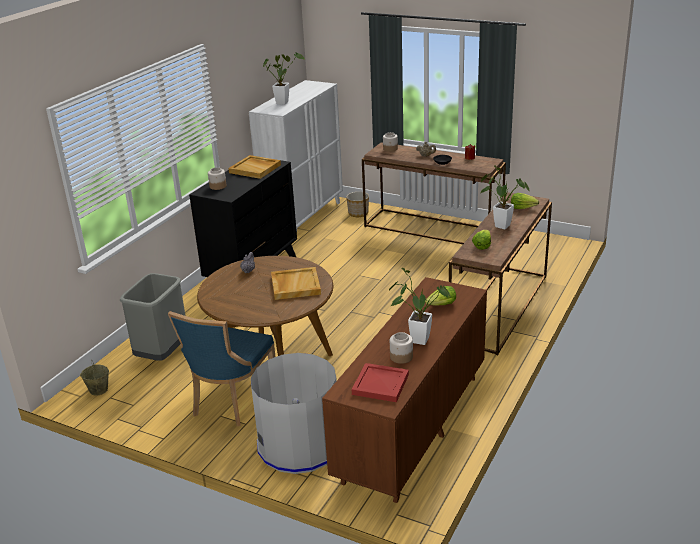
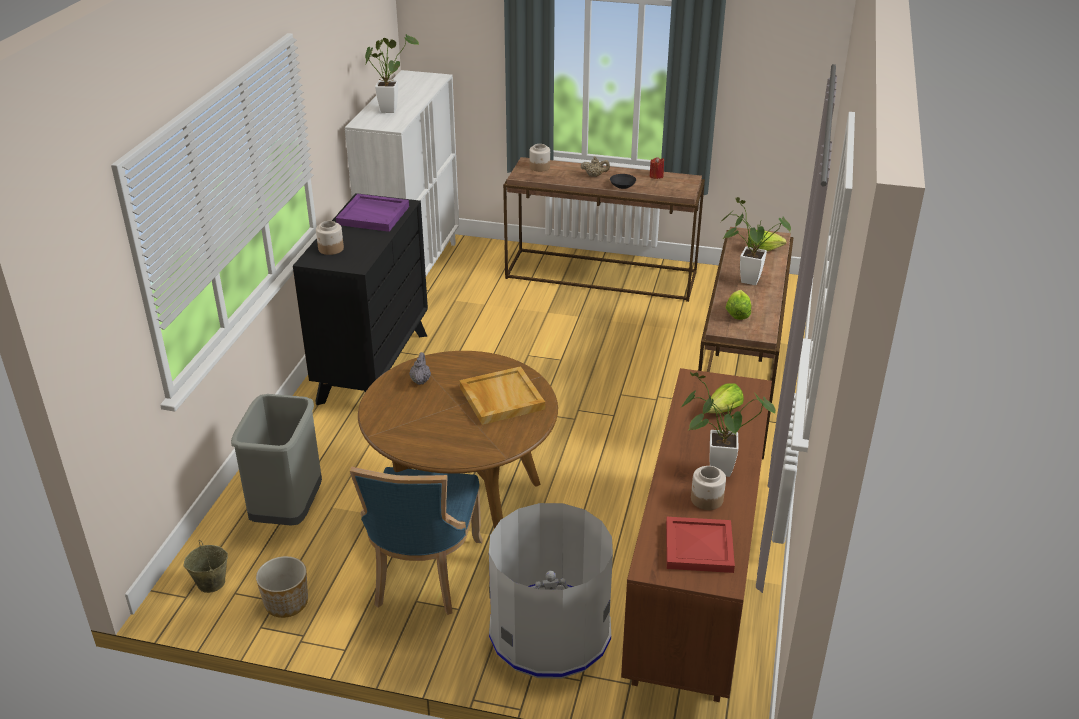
camera: 15 degrees left, 5 degrees up
(255, 169) = (374, 215): beige tray -> purple tray
(358, 213) = (488, 258): planter -> planter (286, 603)

